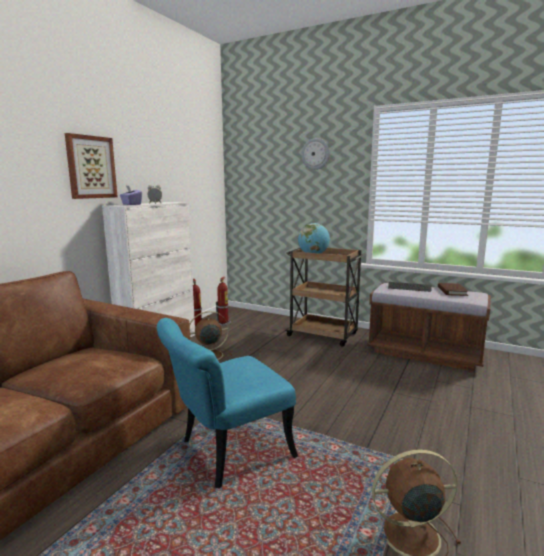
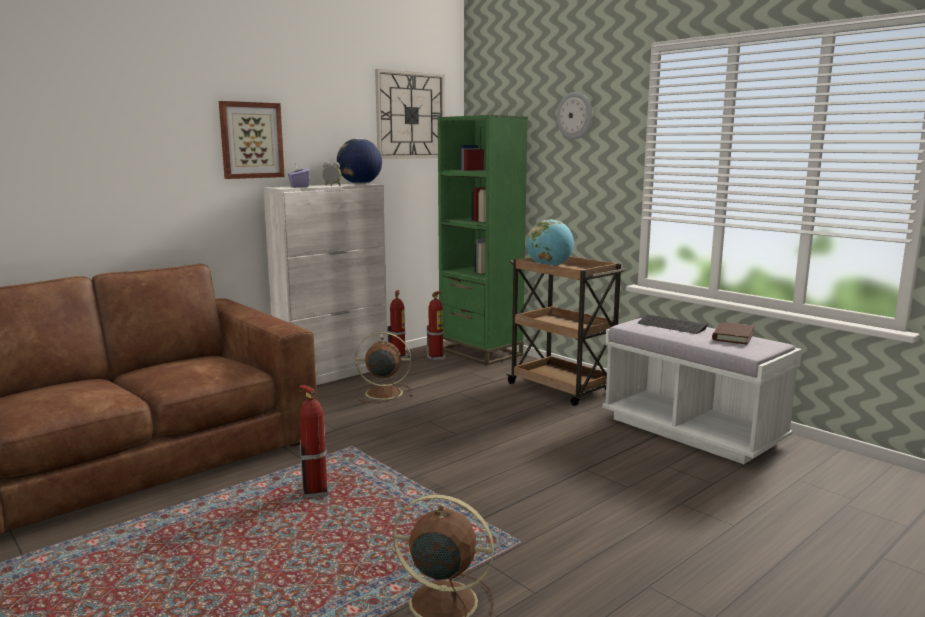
camera: 20 degrees right, 0 degrees up
(170, 202) = (359, 184): none -> globe
(194, 153) = (410, 115): none -> wall clock
(226, 453) = (315, 492): turquoise chair -> fire extinguisher
(249, 316) = (480, 352): none -> green bookcase
(424, 353) = (691, 431): brown bench -> white bench

